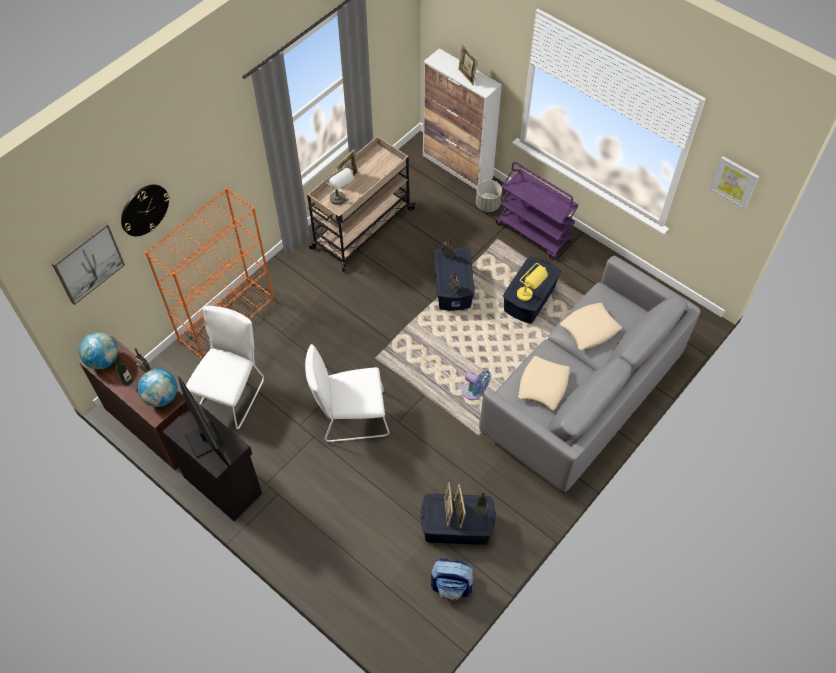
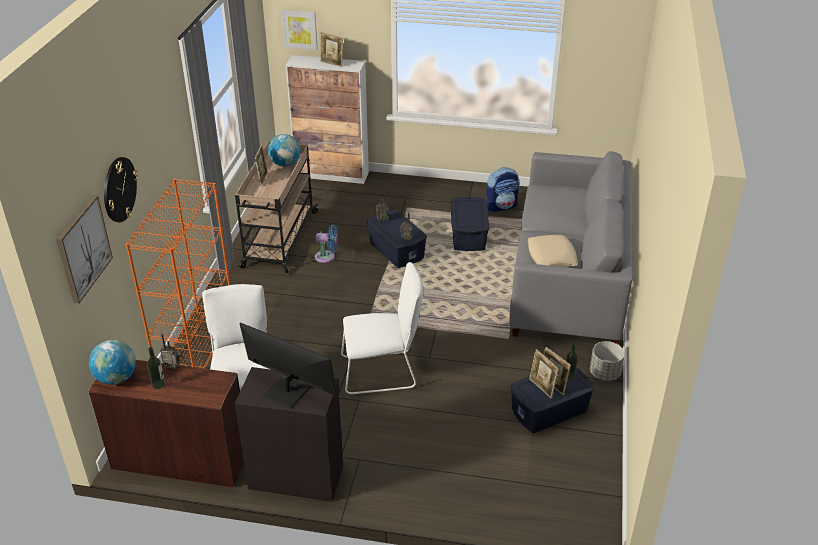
camera: 30 degrees left, 20 degrees down
(161, 397) = (208, 382): globe -> globe (285, 164)
(341, 201) = (269, 194): grey table lamp -> none
(351, 417) = (382, 372): white chair -> white chair turned 150 degrees counterclockwise
(452, 586) = (585, 455): backpack -> backpack (501, 206)
(474, 392) = (478, 311): blue fan -> blue fan (327, 257)
(487, 205) = (379, 189): grey planter -> grey planter (605, 373)
(529, 297) = (475, 222): yellow table lamp -> none
(534, 233) = (434, 194): purple cart -> none
(589, 329) = (553, 210): beige pillow -> none
(734, 182) = (610, 44): picture -> picture (300, 29)

